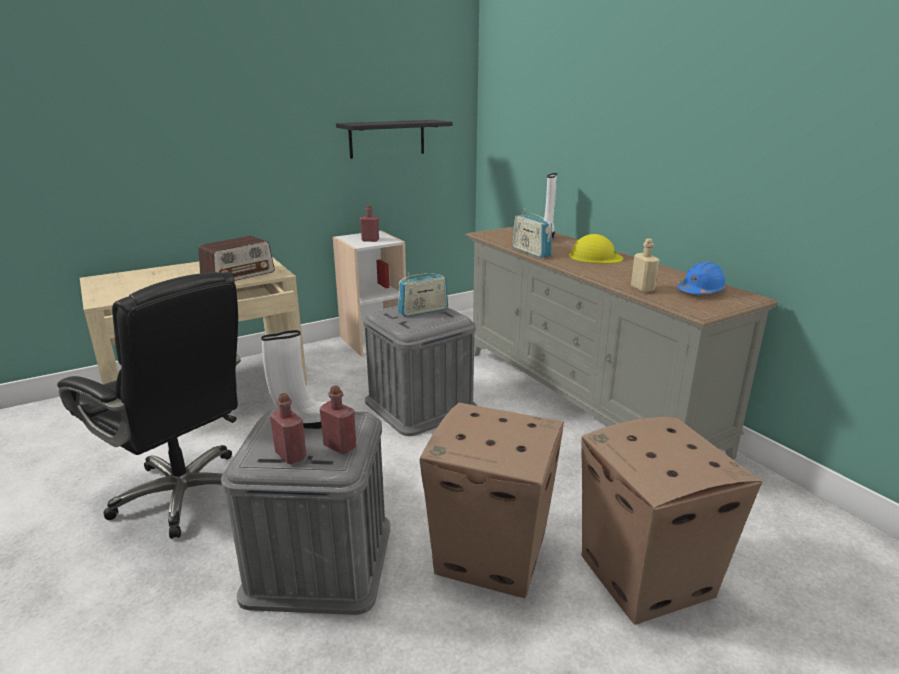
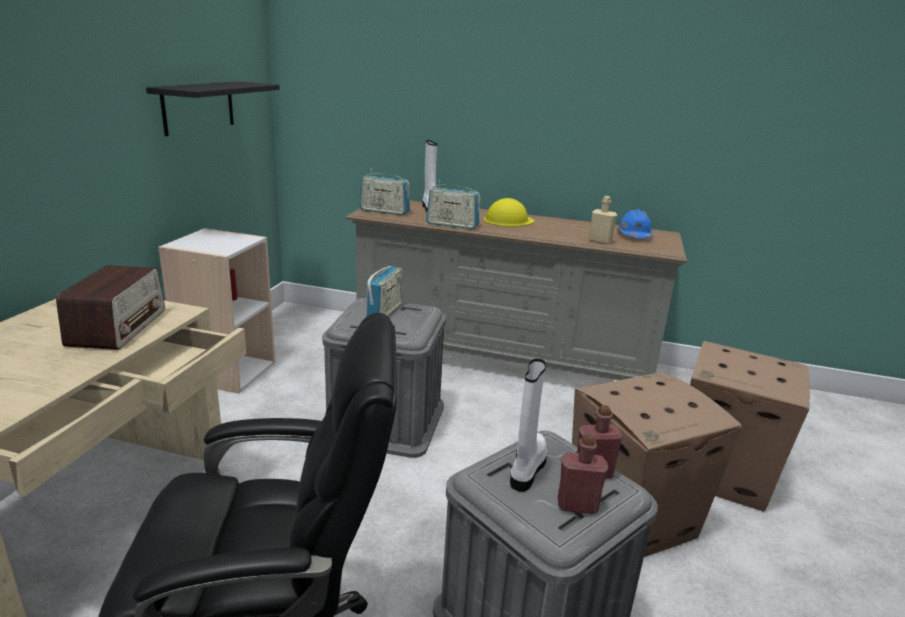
camera: 45 degrees left, 0 degrees up
(370, 240) = (222, 242): red bottle -> none
(501, 234) = (384, 211): none -> radio

